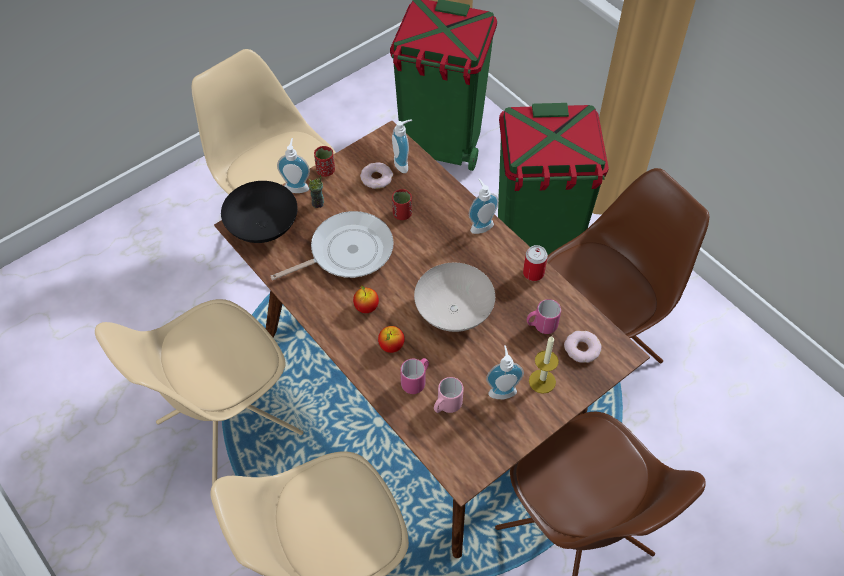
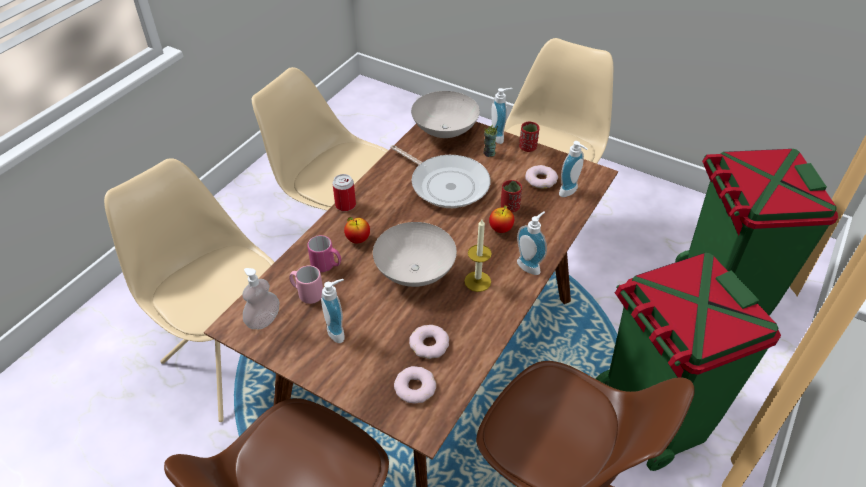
camera: 70 degrees right, 10 degrees down
(264, 227) = (445, 131): black bowl -> white bowl
(366, 307) = (392, 212): apple -> apple (501, 229)
(465, 449) = (263, 320): none -> soap dispenser
(533, 273) = (493, 322): can -> can (345, 205)
(541, 325) = (429, 344): pink mug -> donut
(542, 381) = (360, 361): candle -> candle (477, 281)

